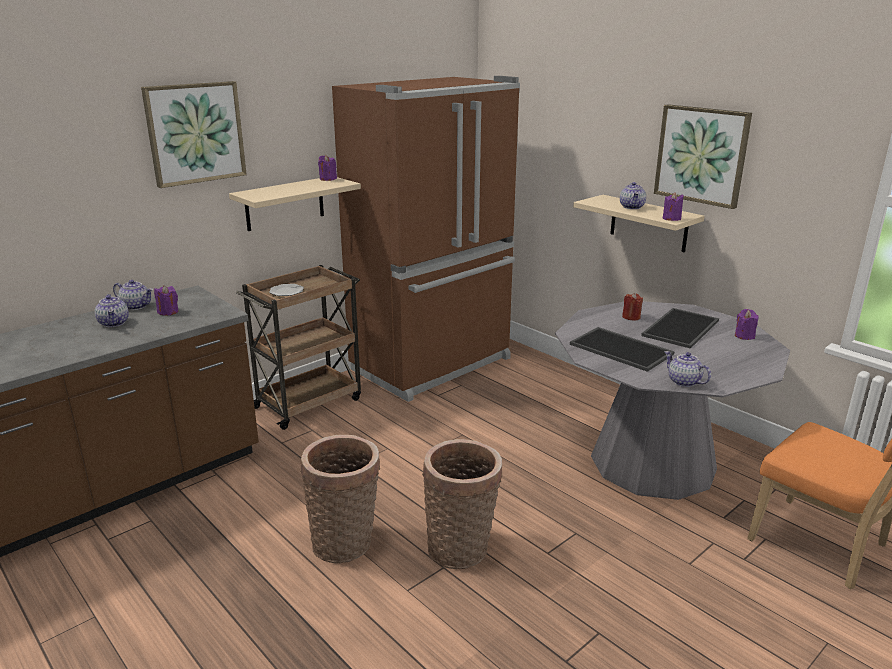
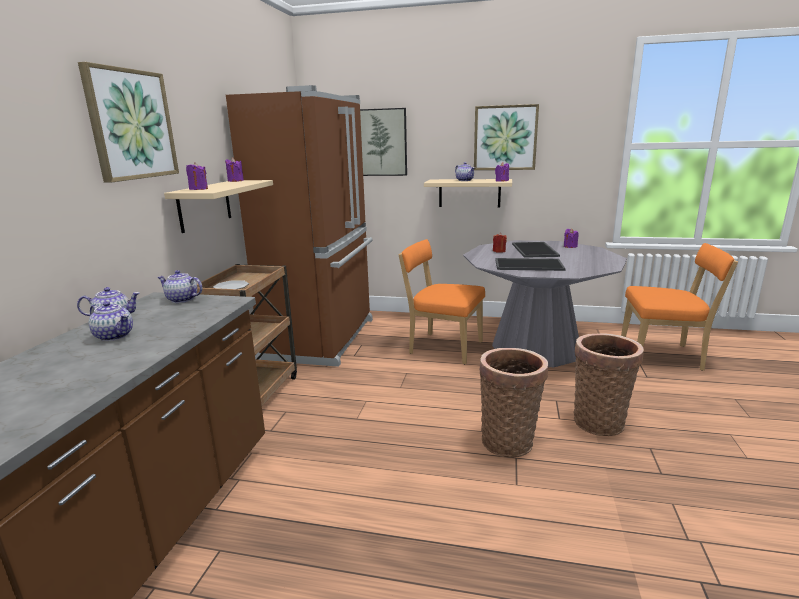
camera: 35 degrees left, 5 degrees down
(168, 312) = (164, 314): purple candle -> purple candle (198, 189)
(346, 542) = (427, 476): basket -> basket (599, 420)
(540, 419) = (442, 347): none -> orange chair
(554, 136) = (381, 142): none -> picture
(683, 382) = (591, 270): teapot -> teapot (181, 299)

